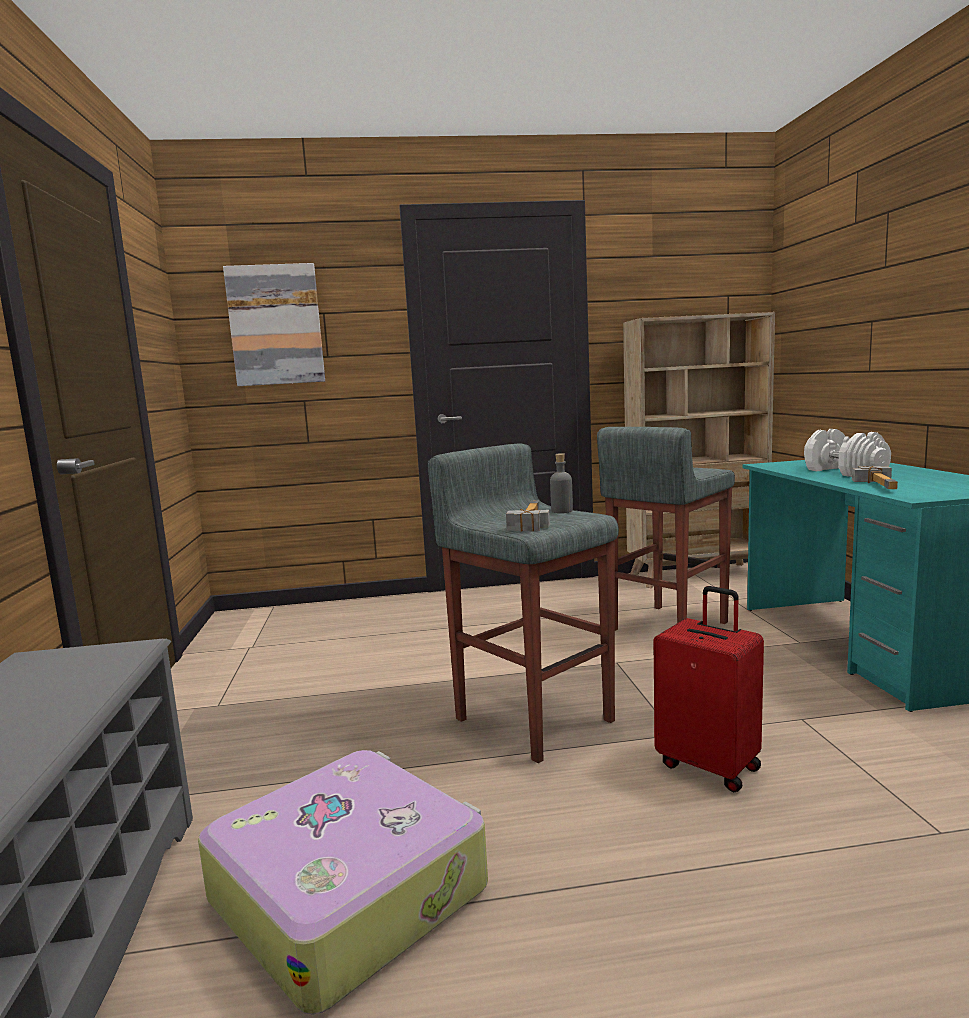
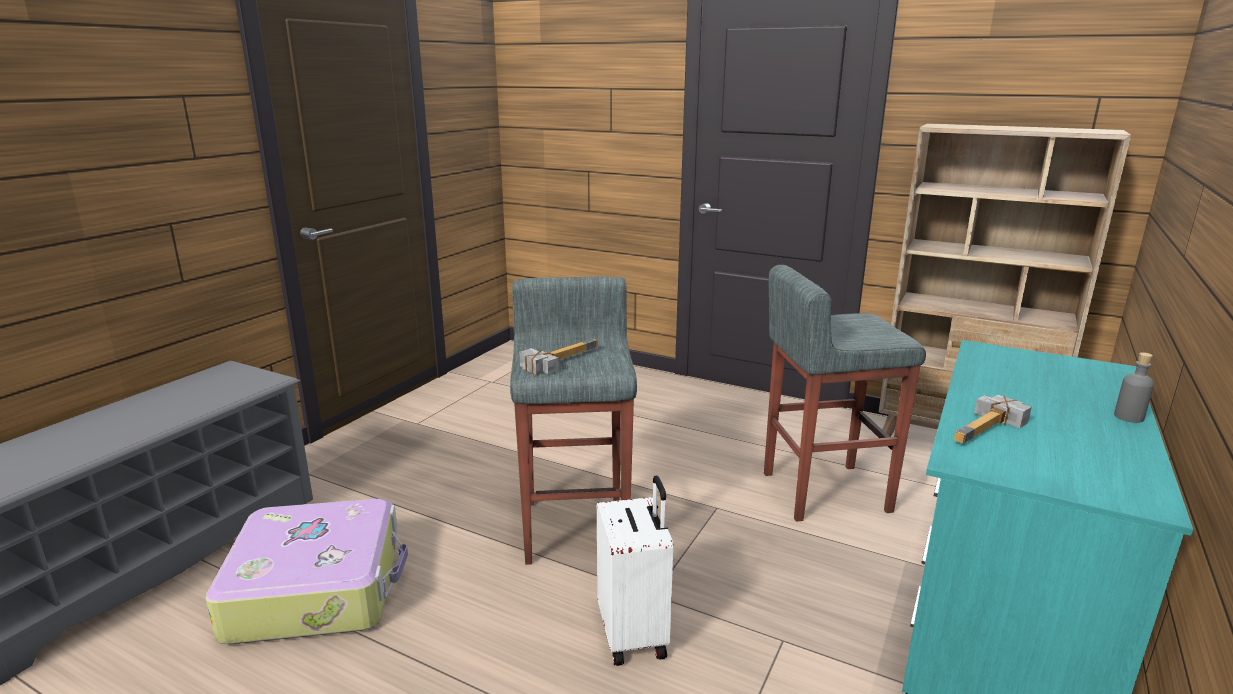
camera: 35 degrees right, 10 degrees up
(276, 325) = (570, 98): picture -> none
(562, 511) = (614, 356): grey bottle -> grey bottle (1128, 417)
(709, 765) = (634, 634): red suitcase -> white suitcase
(845, 472) = (1027, 392): white dumbbell -> none

